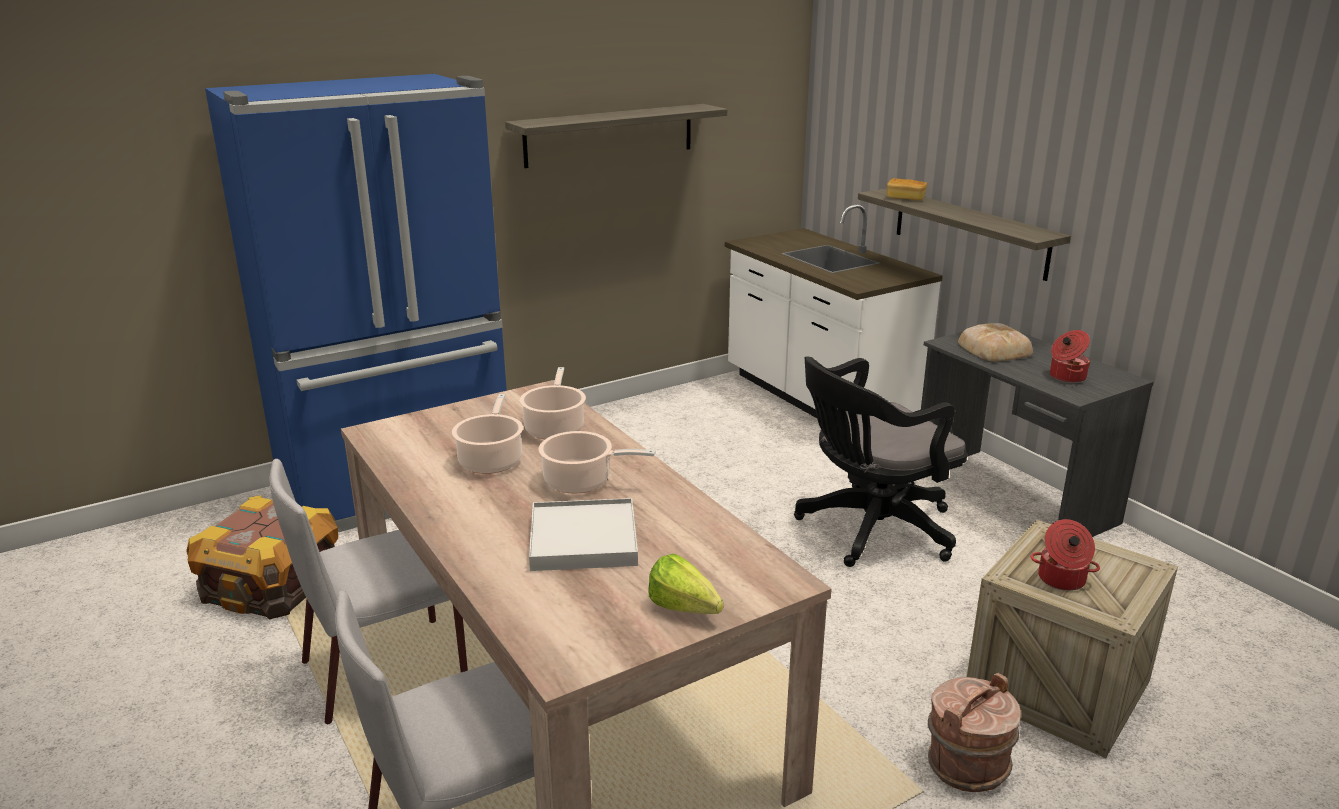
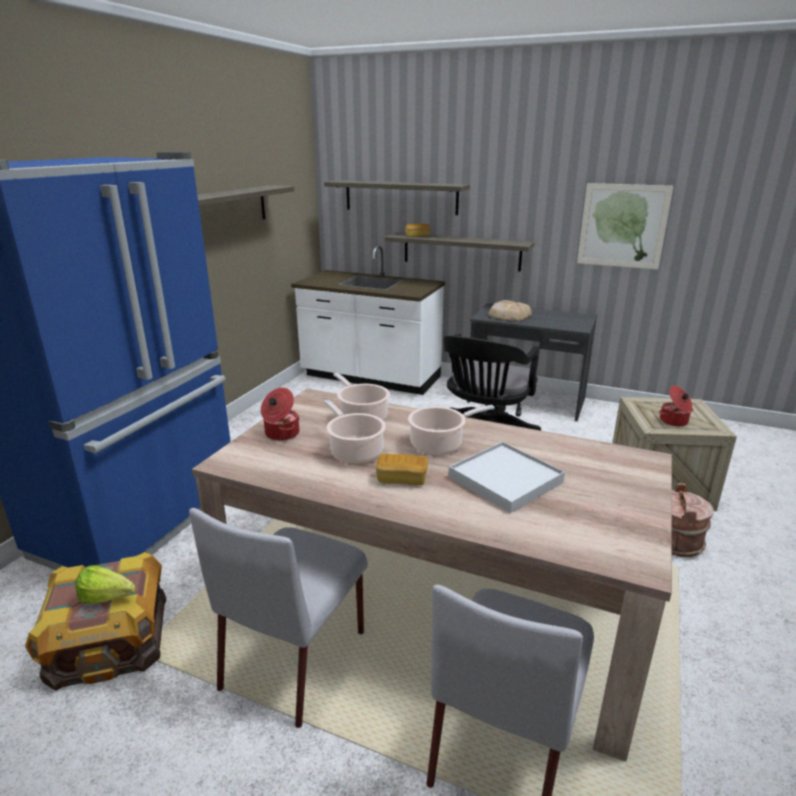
camera: 35 degrees left, 0 degrees up
(488, 501) = (402, 479): none -> bread
(687, 612) = (636, 497): lettuce -> lettuce (110, 599)
(901, 135) = (400, 197): none -> shelf
(1066, 377) = (561, 321): cooking pot -> cooking pot (281, 434)
(1209, 233) = (622, 226): none -> picture

